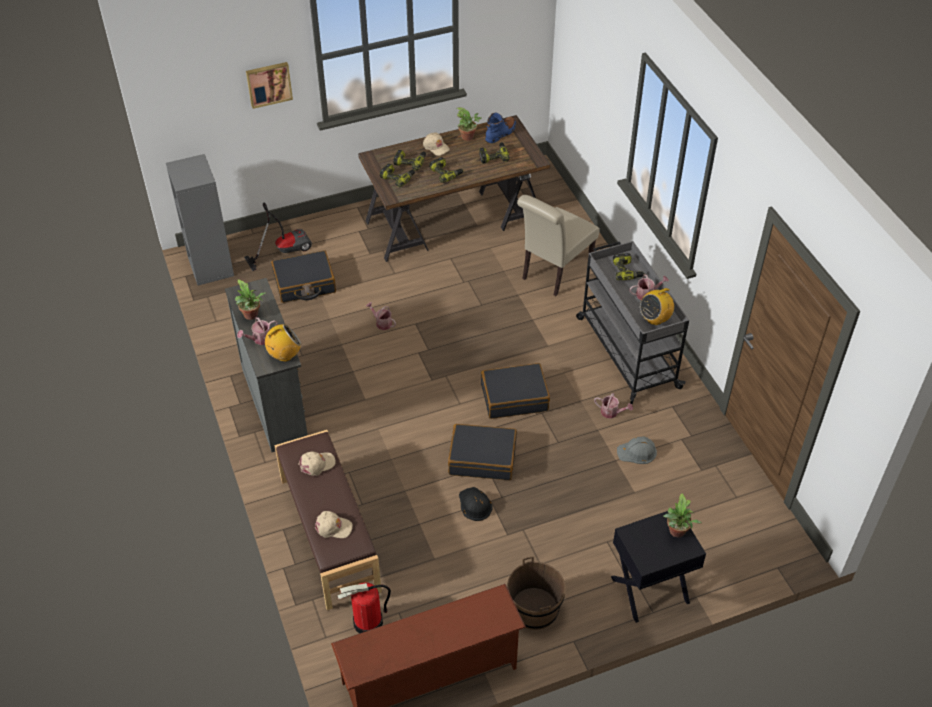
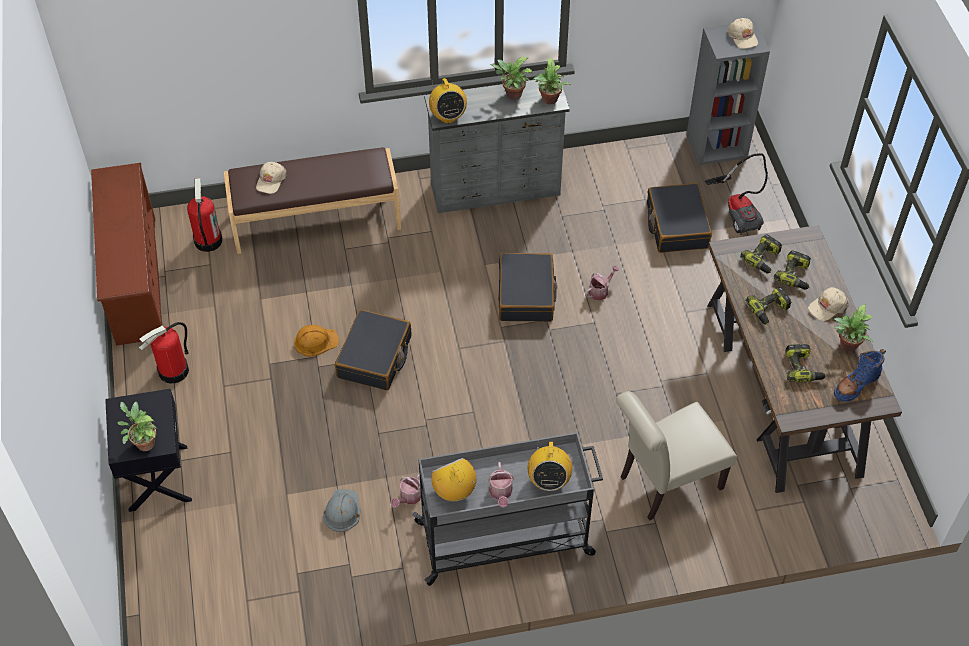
camera: 100 degrees right, 5 degrees up
(257, 290) = (549, 101): none -> potted plant
(259, 339) = (475, 99): watering can -> none
(269, 84) = (834, 66): picture -> none
(317, 464) = (350, 174): beige cap -> beige cap (742, 36)
(474, 504) = (315, 341): black hard hat -> orange hard hat
(500, 133) = (856, 385): blue boot -> blue boot turned 90 degrees clockwise
(514, 397) = (456, 402): black suitcase -> black suitcase (526, 295)
(534, 609) = (173, 371): brown bucket -> fire extinguisher
(553, 273) = (665, 484): beige chair -> beige chair turned 75 degrees counterclockwise
(627, 271) = (548, 480): power drill -> radio

